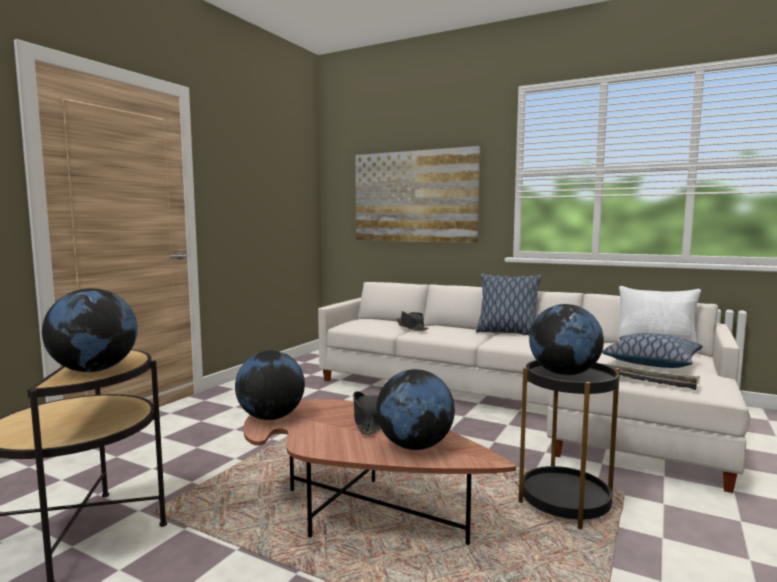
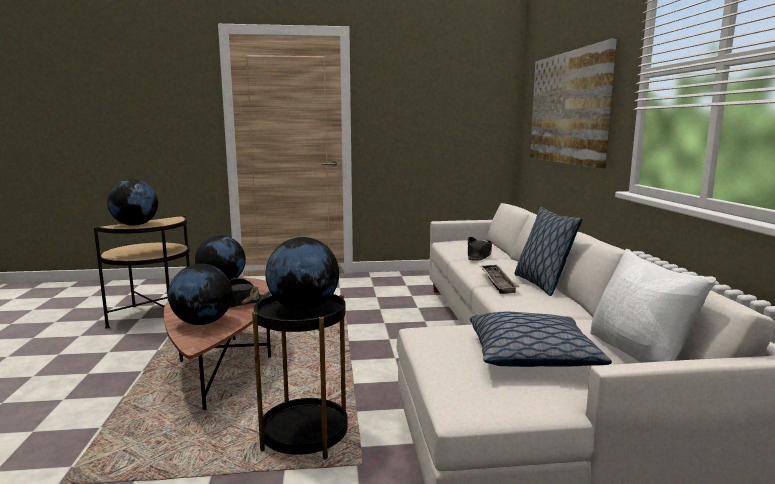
camera: 55 degrees right, 5 degrees up
(646, 380) = (439, 361): tray -> tray (497, 282)

